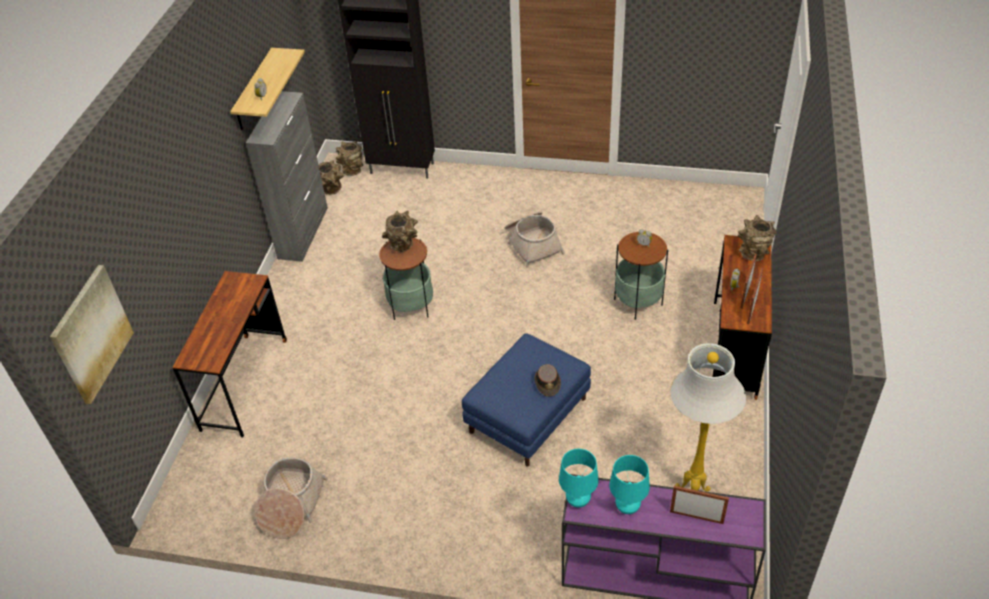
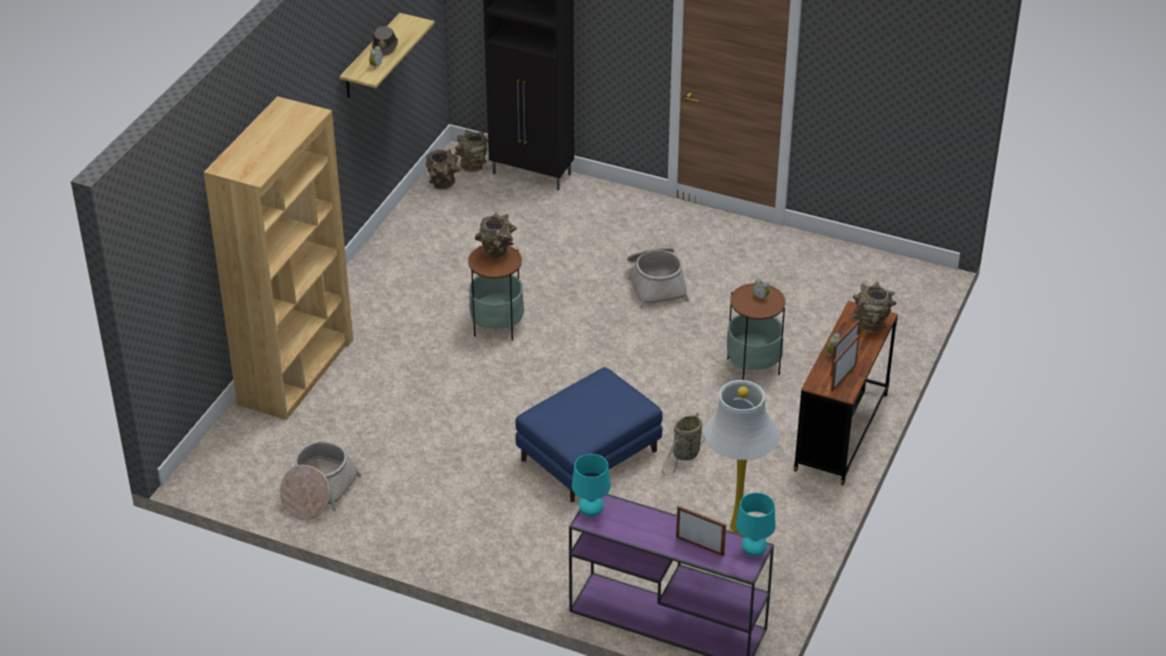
camera: 10 degrees right, 5 degrees down
(91, 334) = (164, 266): picture -> none
(244, 384) = (296, 371): brown desk -> brown bookcase
(303, 232) = (398, 226): grey cabinet -> none
(547, 382) = (609, 416): brown hat -> brown hat (385, 46)
(611, 398) = (685, 455): none -> basket
(627, 507) = (636, 526): turquoise table lamp -> turquoise table lamp (753, 551)

